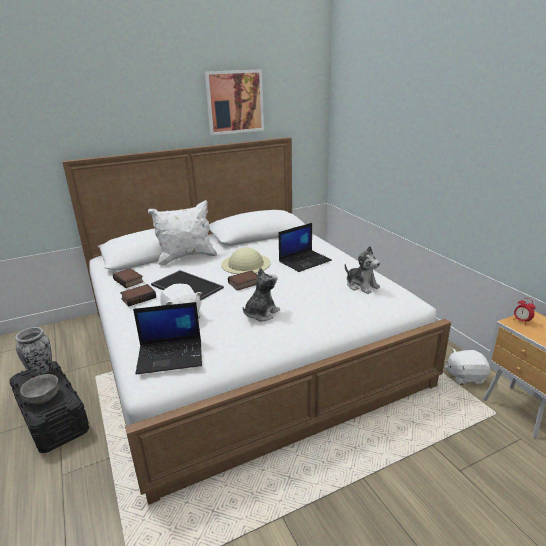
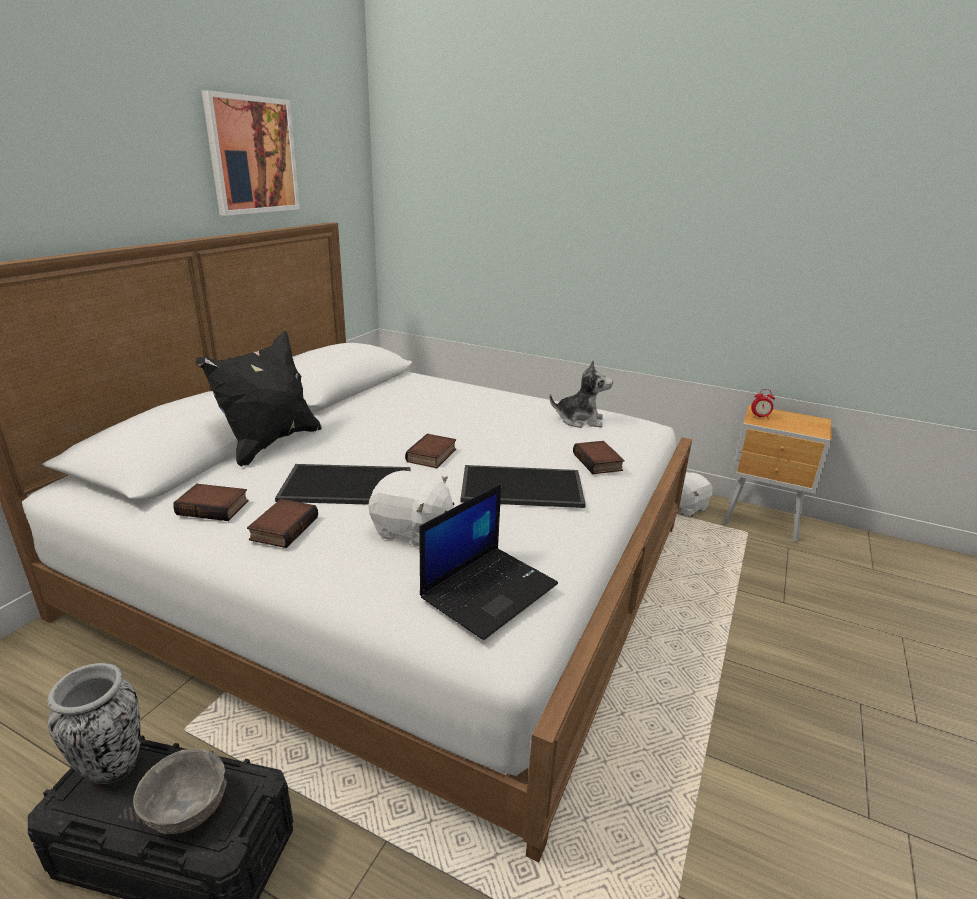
camera: 40 degrees left, 0 degrees up
(186, 257) = (270, 443): white pillow -> black pillow
(246, 263) = (389, 429): beige hat -> none
(261, 313) = (520, 488): plush toy -> tray
(305, 261) = (467, 407): laptop -> none
(329, 314) = (599, 462): none -> book

